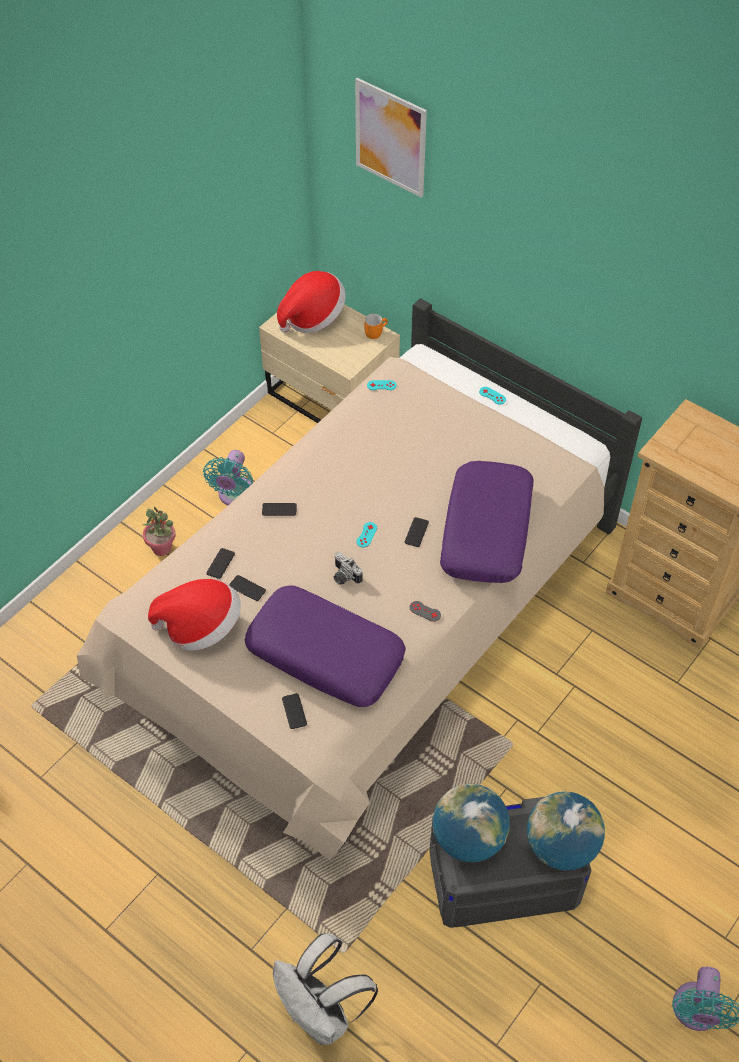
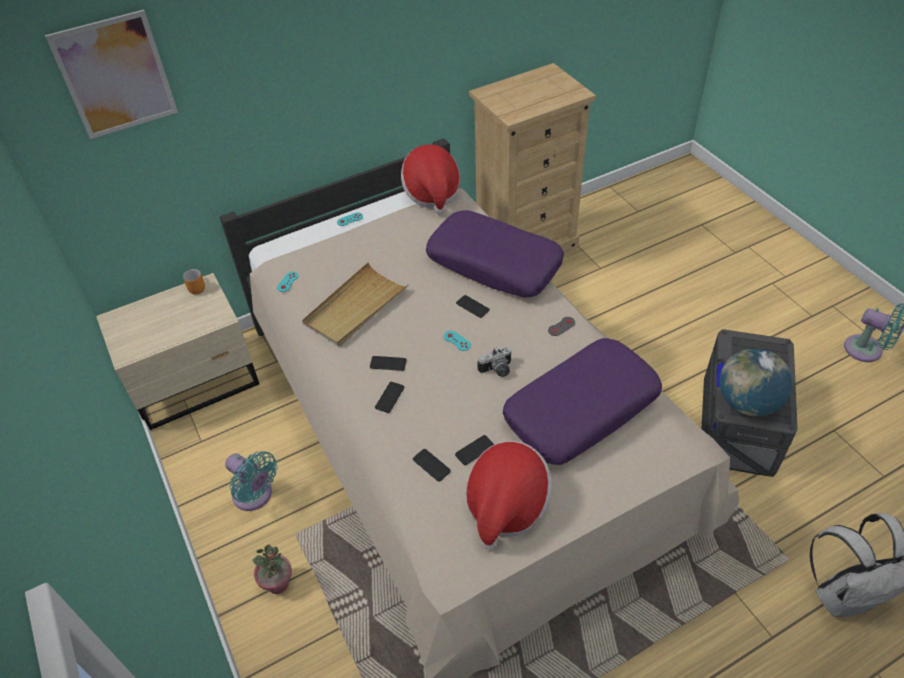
camera: 65 degrees left, 5 degrees down
(294, 711) = (638, 452): phone -> phone (388, 363)
(312, 317) = (139, 325): hat -> hat (432, 193)
(372, 446) = (355, 307): none -> beige tray
(561, 846) = (766, 348): globe -> none

